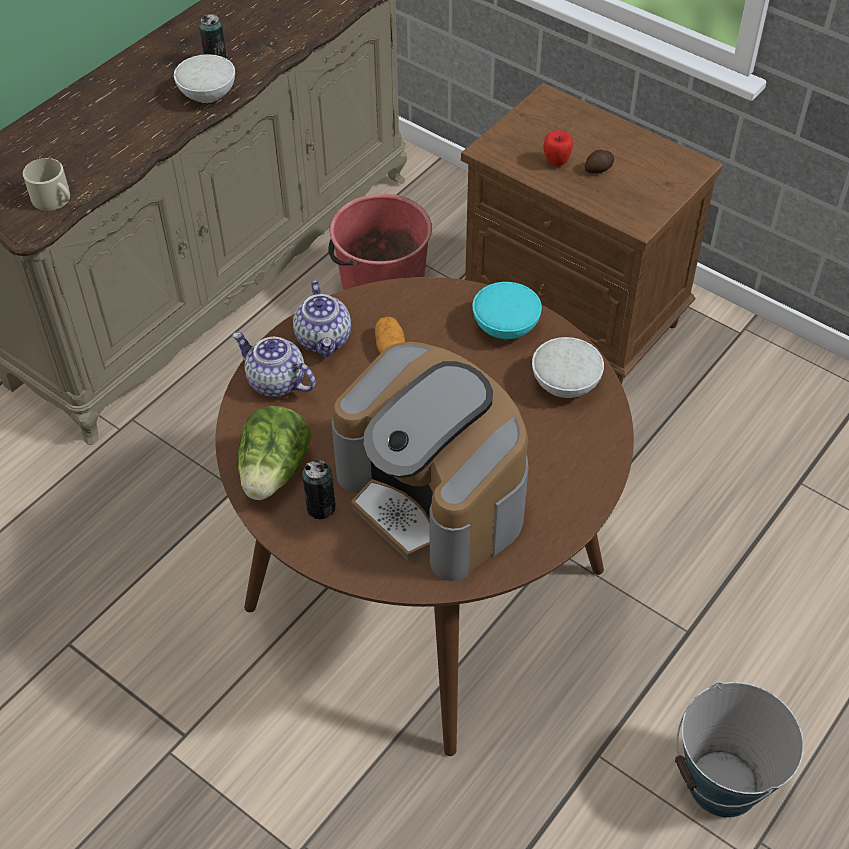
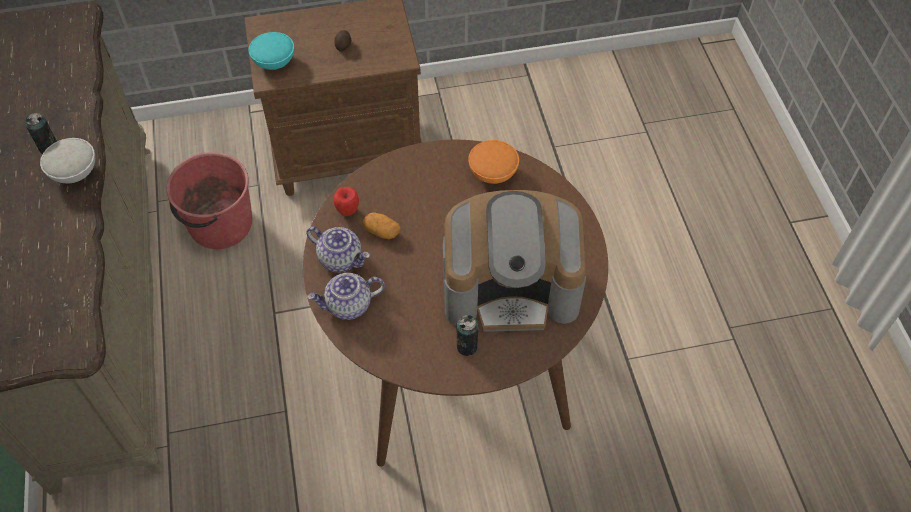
camera: 50 degrees left, 5 degrees up
(54, 199) = (69, 320): beige mug -> none
(274, 472) = (418, 352): lettuce -> none
(505, 326) = (424, 168): turquoise bowl -> turquoise bowl (273, 61)
(556, 163) = (316, 59): apple -> apple (348, 212)
(564, 383) = (492, 173): white bowl -> orange bowl
(723, 784) = (688, 317): bucket -> none

